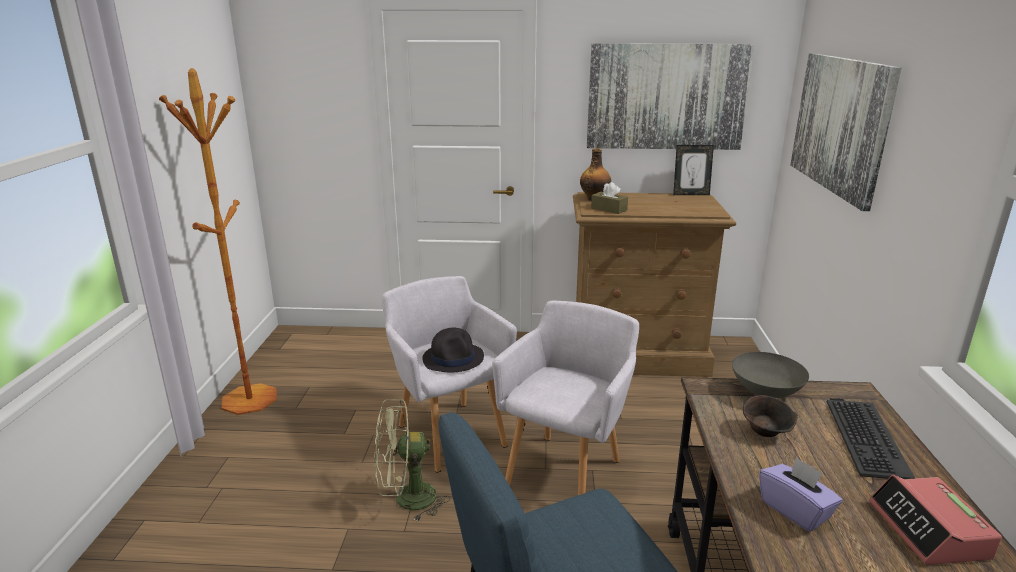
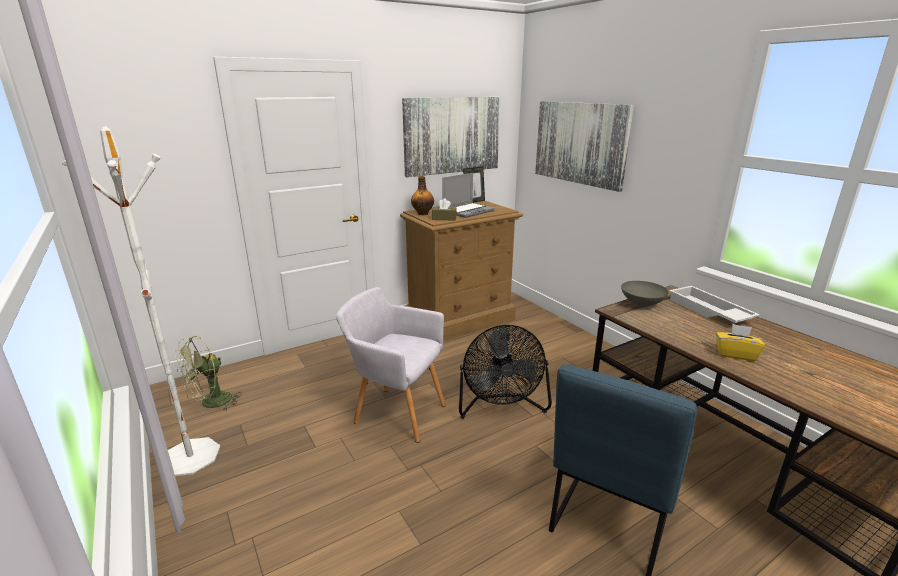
camera: 35 degrees left, 0 degrees up
(249, 399) = (190, 456): orange clothes rack -> white clothes rack
(406, 500) = (418, 470): green fan -> green fan (211, 404)
(453, 358) = (403, 350): black hat -> none
(566, 470) = (497, 404): grey armchair -> black fan
(658, 205) = (468, 211): none -> laptop
(766, 432) = (671, 323): brown bowl -> none
(795, 510) = (735, 354): purple tissue box -> yellow tissue box
(864, 438) = (708, 311): keyboard -> white tray
(929, 530) = (784, 342): alarm clock -> none

